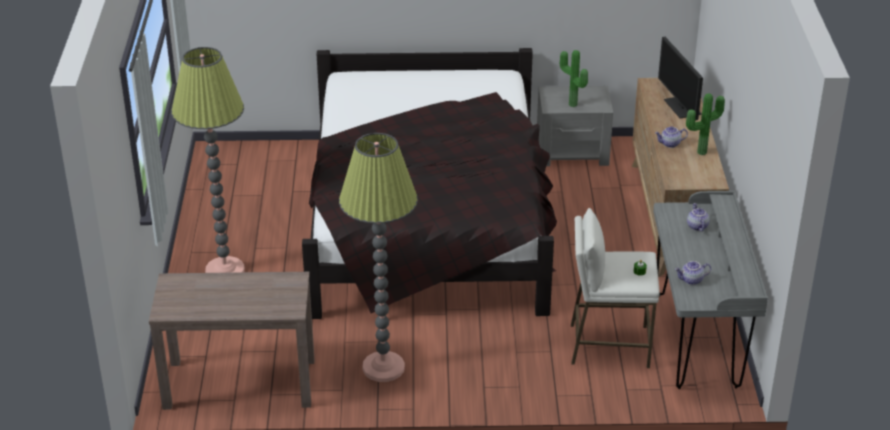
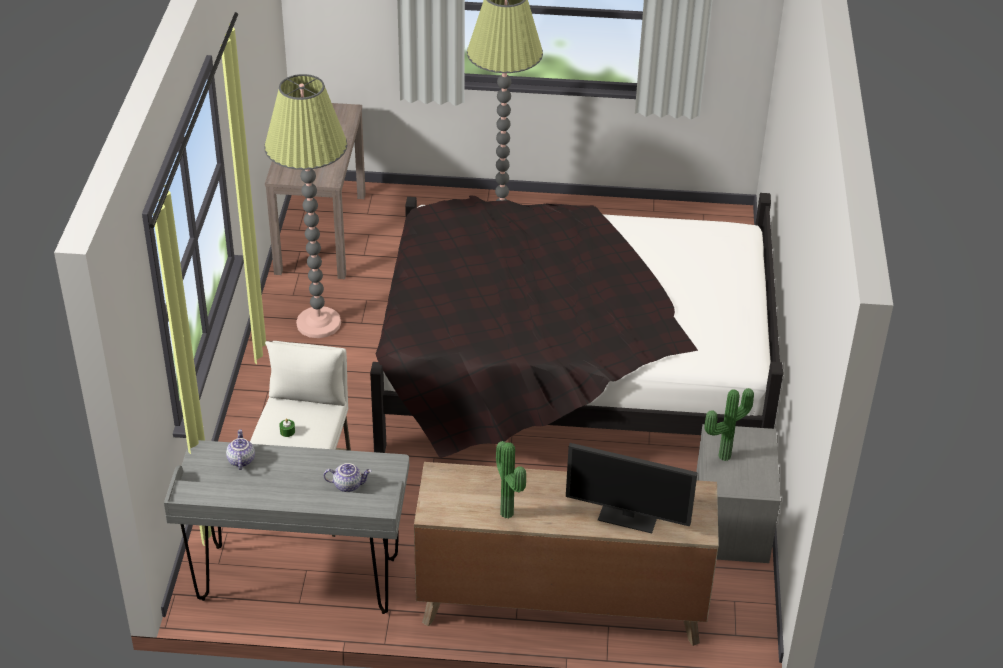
camera: 95 degrees right, 5 degrees up
(670, 144) = (532, 484): teapot -> none
(682, 107) = (629, 515): monitor -> monitor turned 150 degrees counterclockwise

